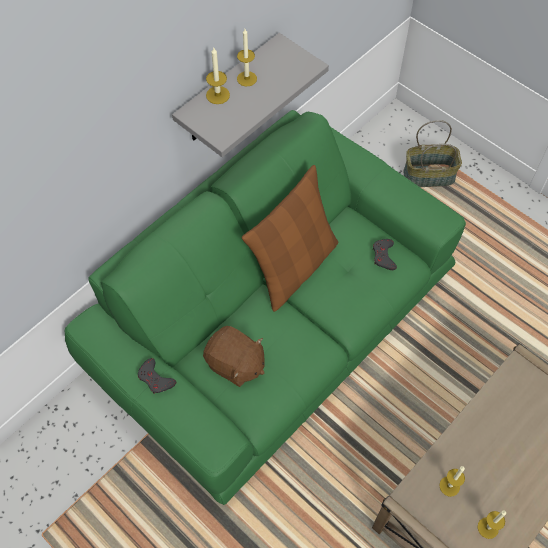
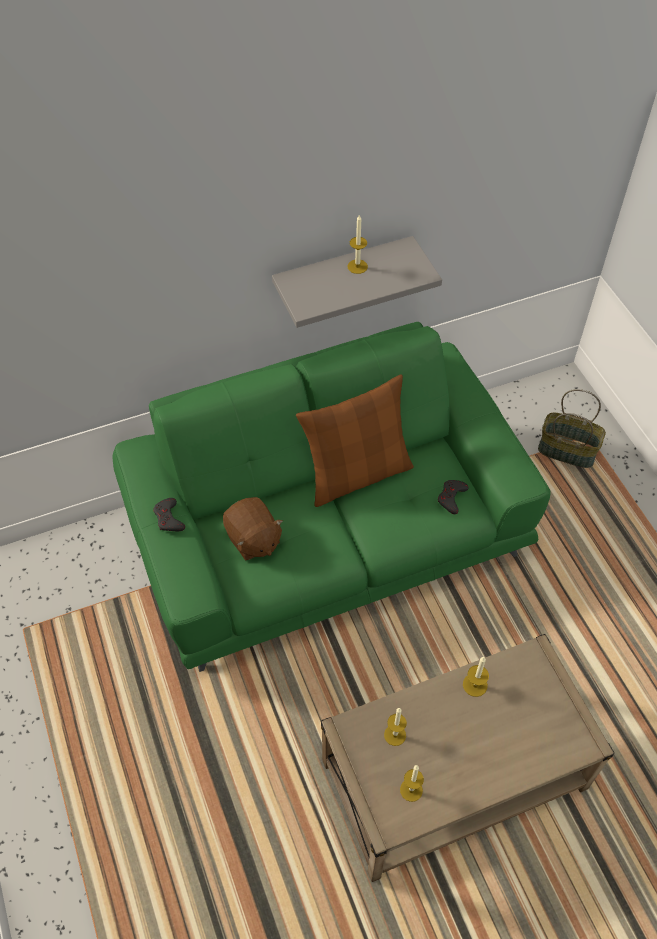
camera: 25 degrees right, 5 degrees down
(217, 95) = (322, 272): candle -> candle (475, 685)

